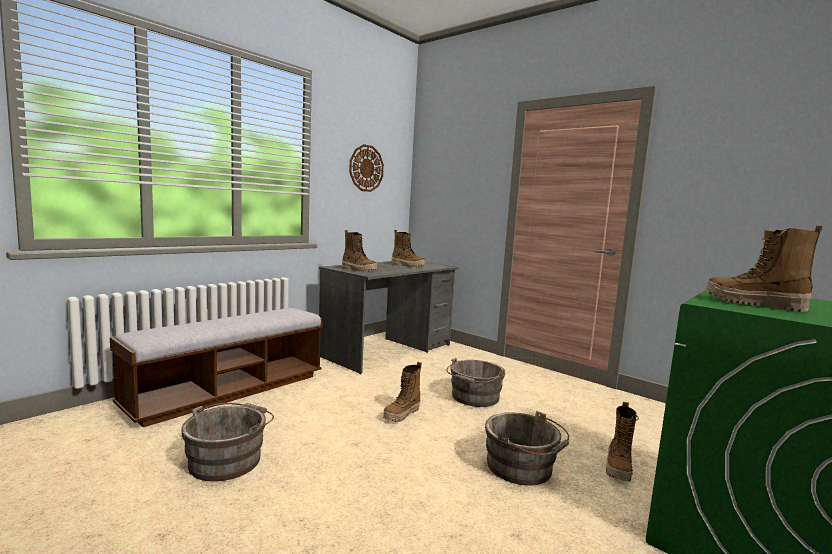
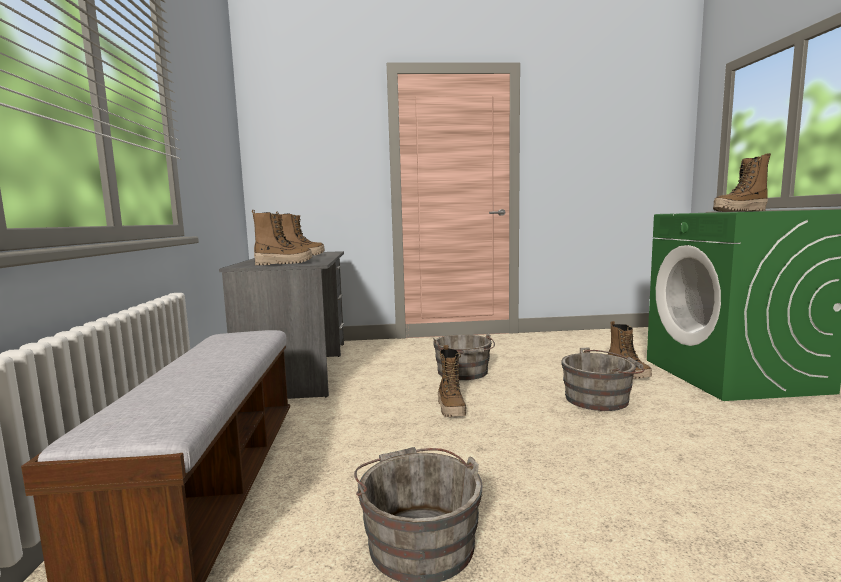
camera: 45 degrees left, 0 degrees up
(366, 168) = (212, 128): wall clock -> none

